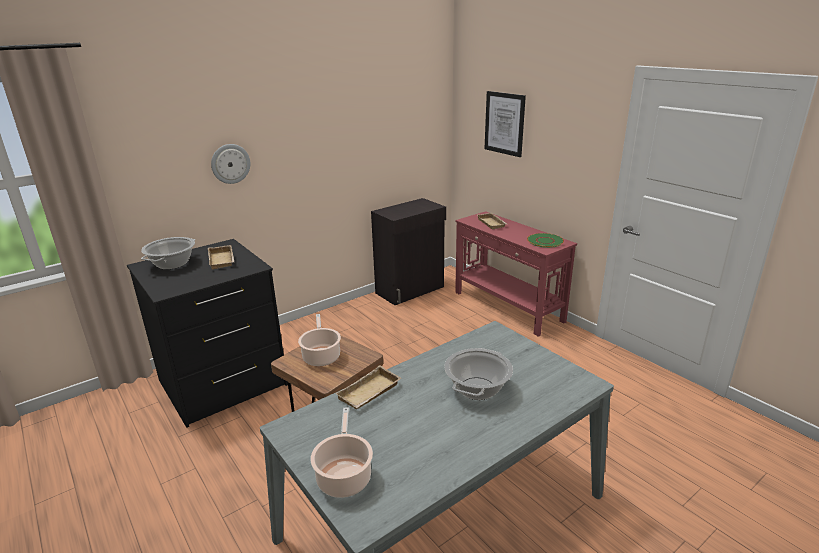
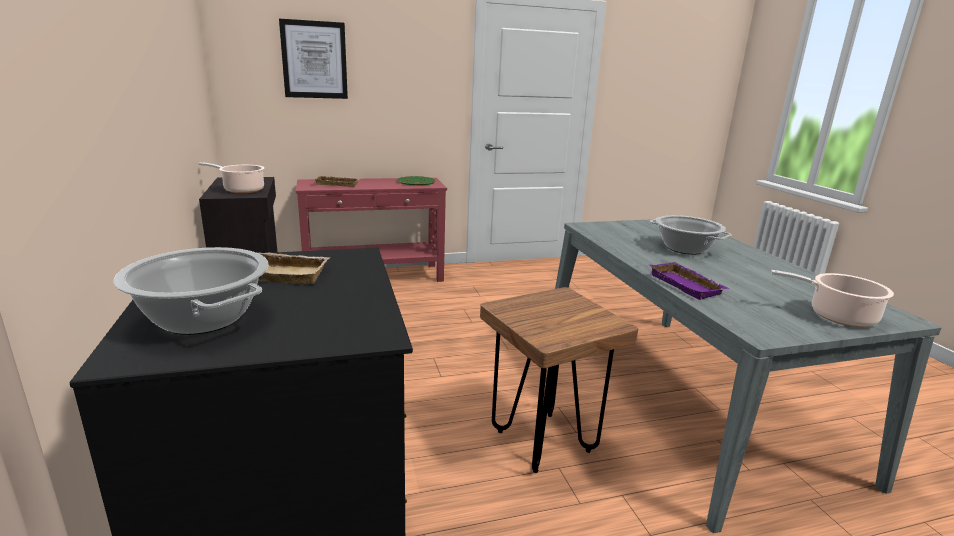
camera: 70 degrees left, 5 degrees down
(230, 163) = (81, 88): wall clock -> none
(321, 356) = (548, 317): cooking pot -> cooking pot (241, 190)
(369, 393) = (687, 285): beige tray -> purple tray

